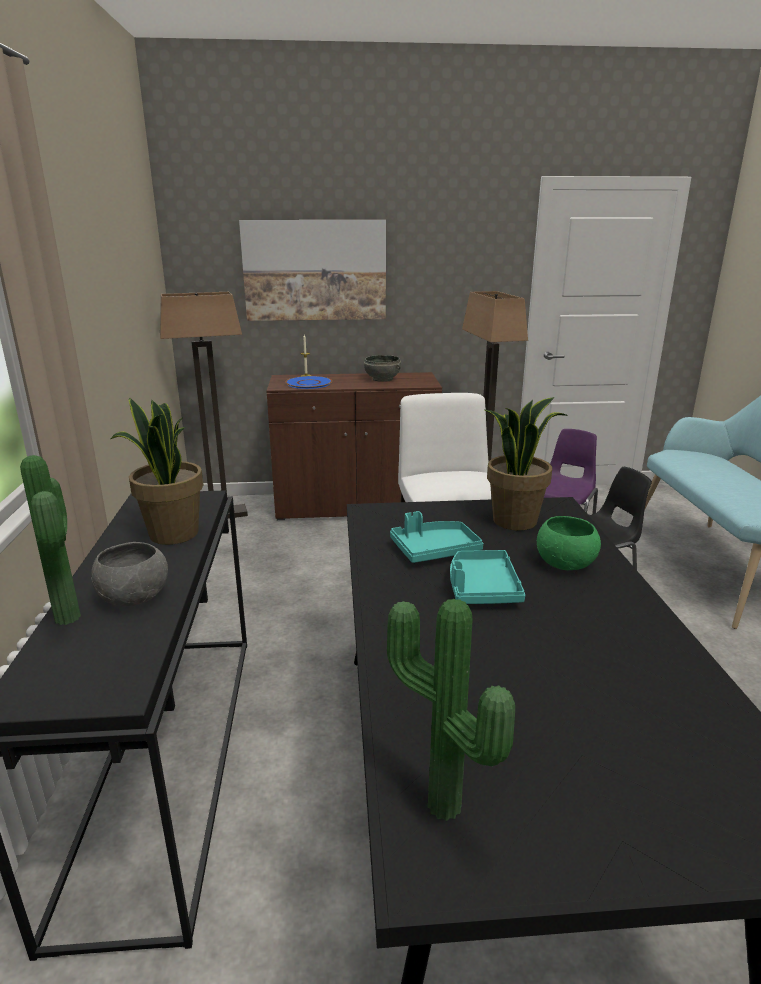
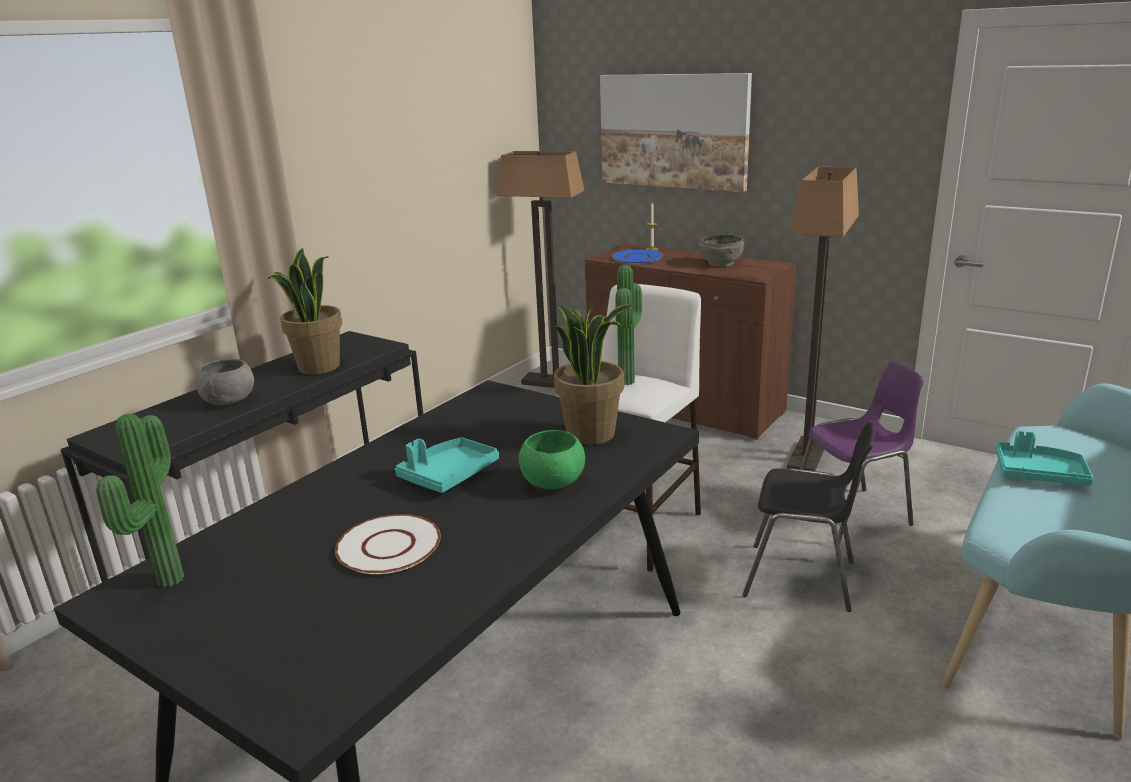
camera: 40 degrees right, 0 degrees up
(73, 616) = (186, 401): potted plant -> potted plant (629, 382)
(434, 550) = (474, 436): turquoise tray -> turquoise tray (1039, 474)
(564, 665) = (388, 546): none -> white plate

